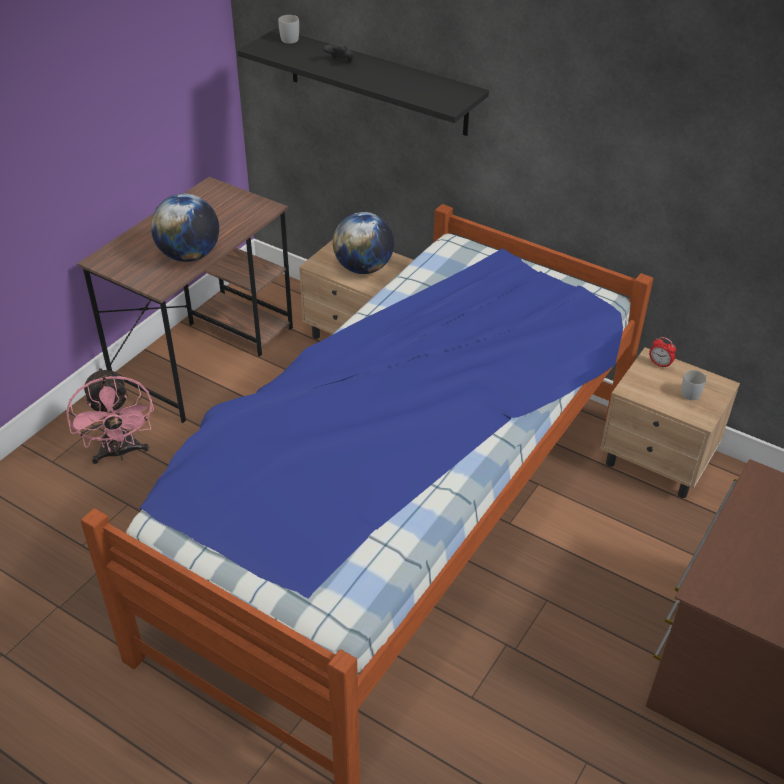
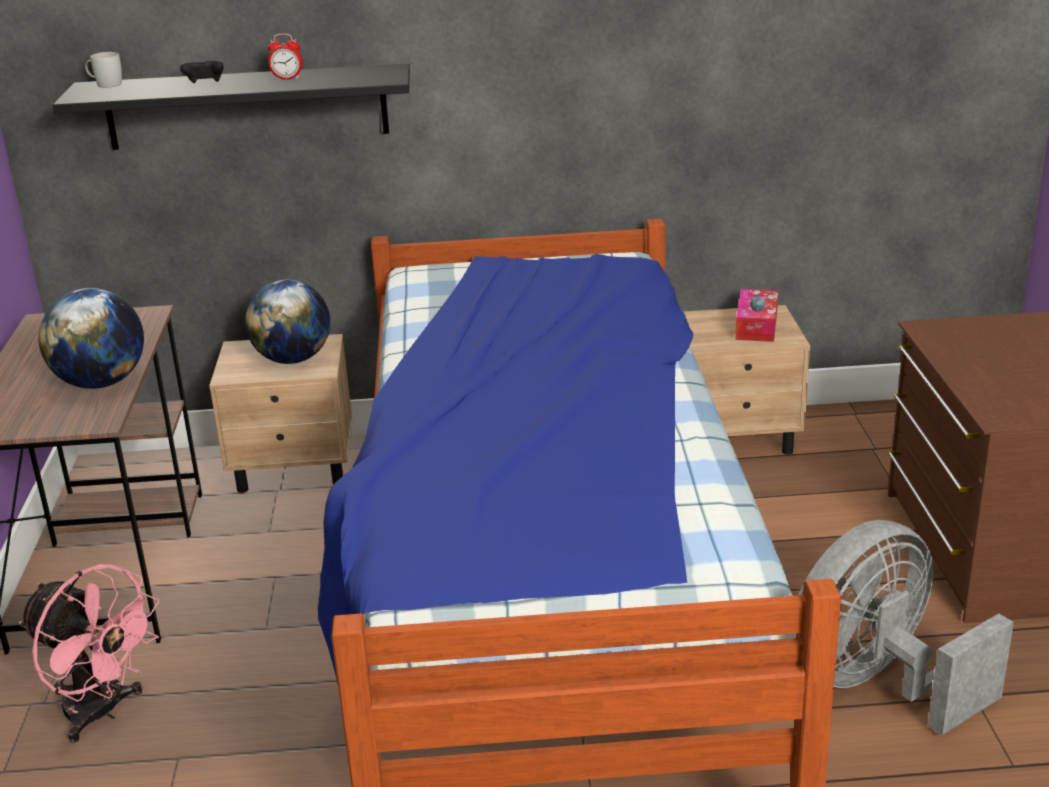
camera: 35 degrees left, 15 degrees down
(534, 711) = (878, 684): none -> grey fan
(659, 364) = (700, 318): alarm clock -> alarm clock (287, 79)
(693, 392) = (756, 325): white mug -> tissue box

